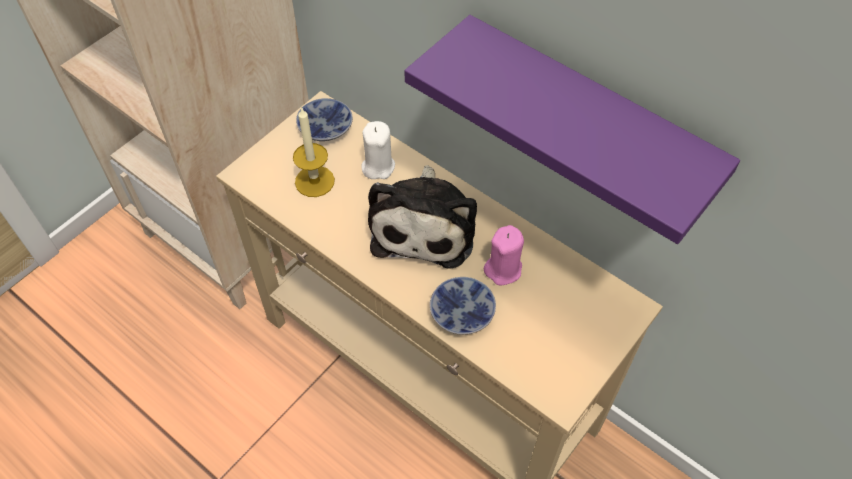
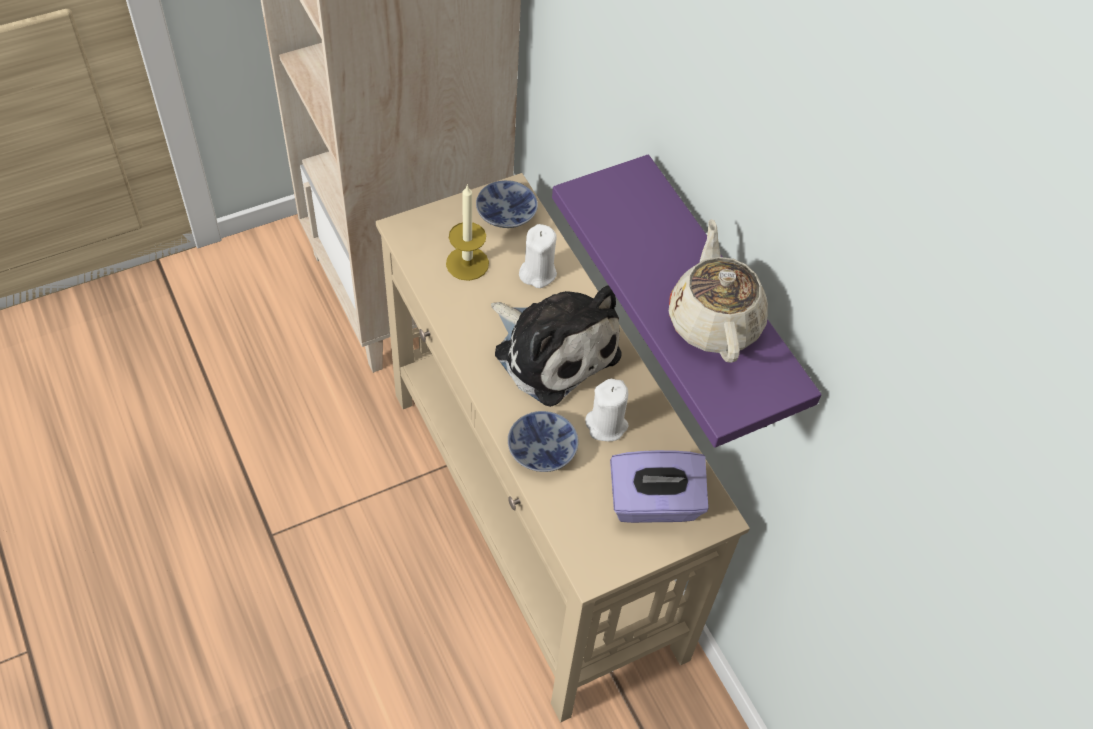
camera: 20 degrees right, 0 degrees up
(425, 225) = (553, 349): plush toy -> plush toy turned 75 degrees counterclockwise
(503, 269) = (606, 425): pink candle -> white candle
(578, 319) = (654, 503): none -> purple tissue box
(613, 132) = (714, 320): none -> beige teapot

